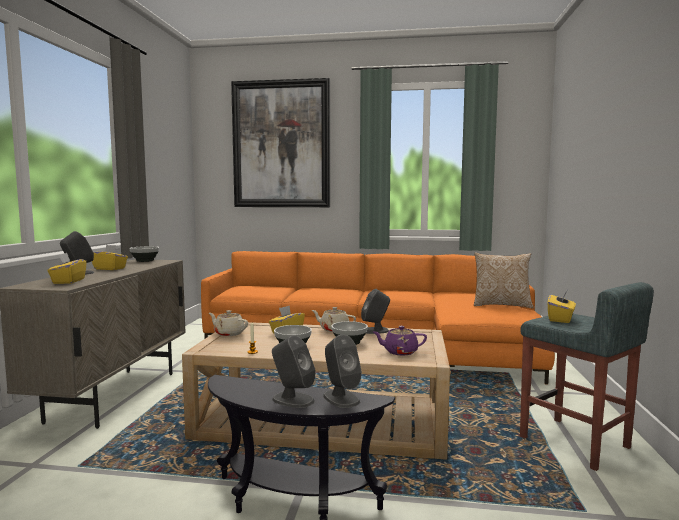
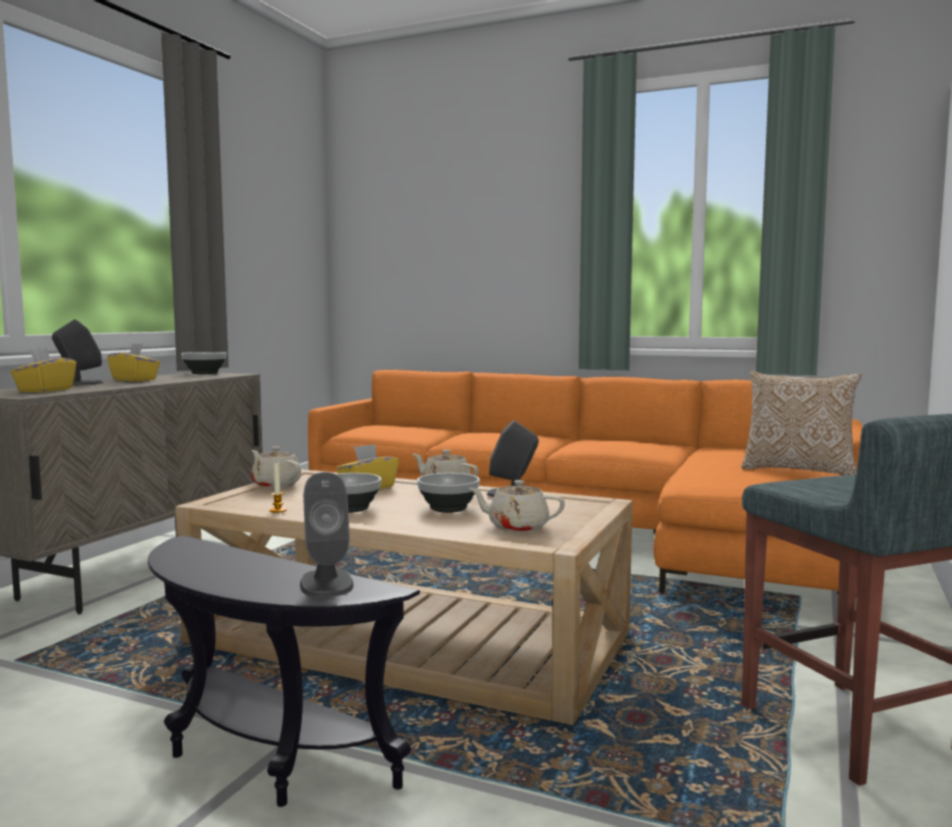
camera: 15 degrees right, 0 degrees up
(281, 144) = (458, 196): picture -> none
(292, 400) = (248, 578): grey speaker -> none
(400, 352) = (517, 527): purple teapot -> beige teapot
(560, 319) = (827, 484): yellow tissue box -> none

